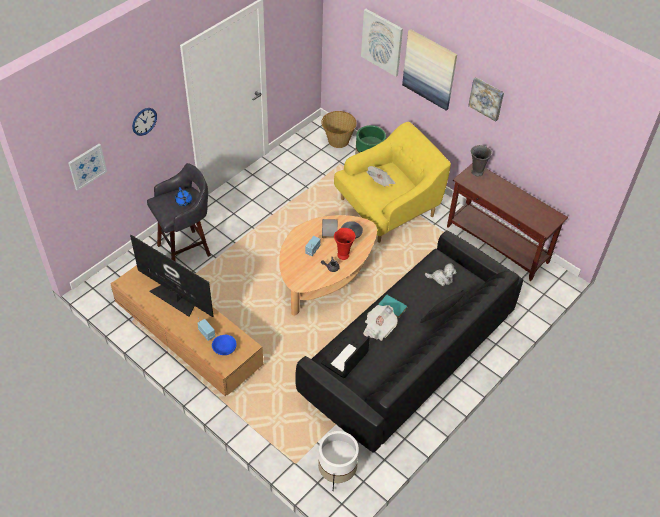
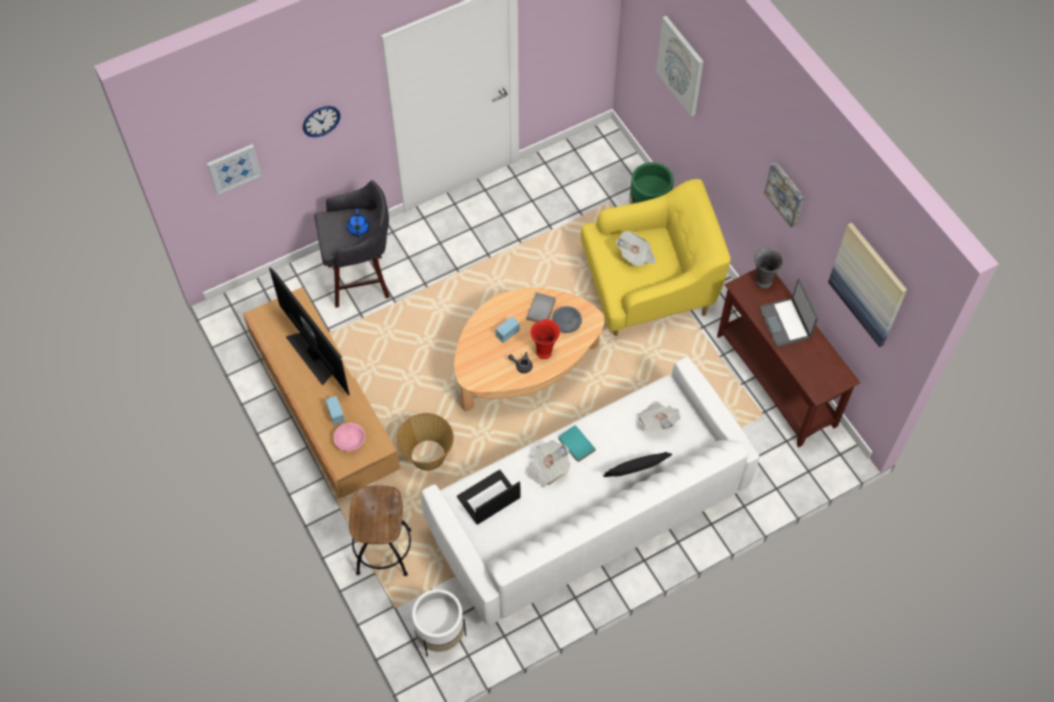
camera: 20 degrees right, 10 degrees up
(224, 349) = (350, 441): blue bowl -> pink bowl
(271, 426) = (383, 551): none -> brown stool
(338, 141) = (620, 165): basket -> basket (427, 455)
(407, 358) = (587, 510): black sofa -> white sofa
(429, 69) = (729, 126): picture -> picture (868, 284)
(441, 278) = (657, 421): plush toy -> newspaper
(503, 193) = (786, 322): none -> laptop

